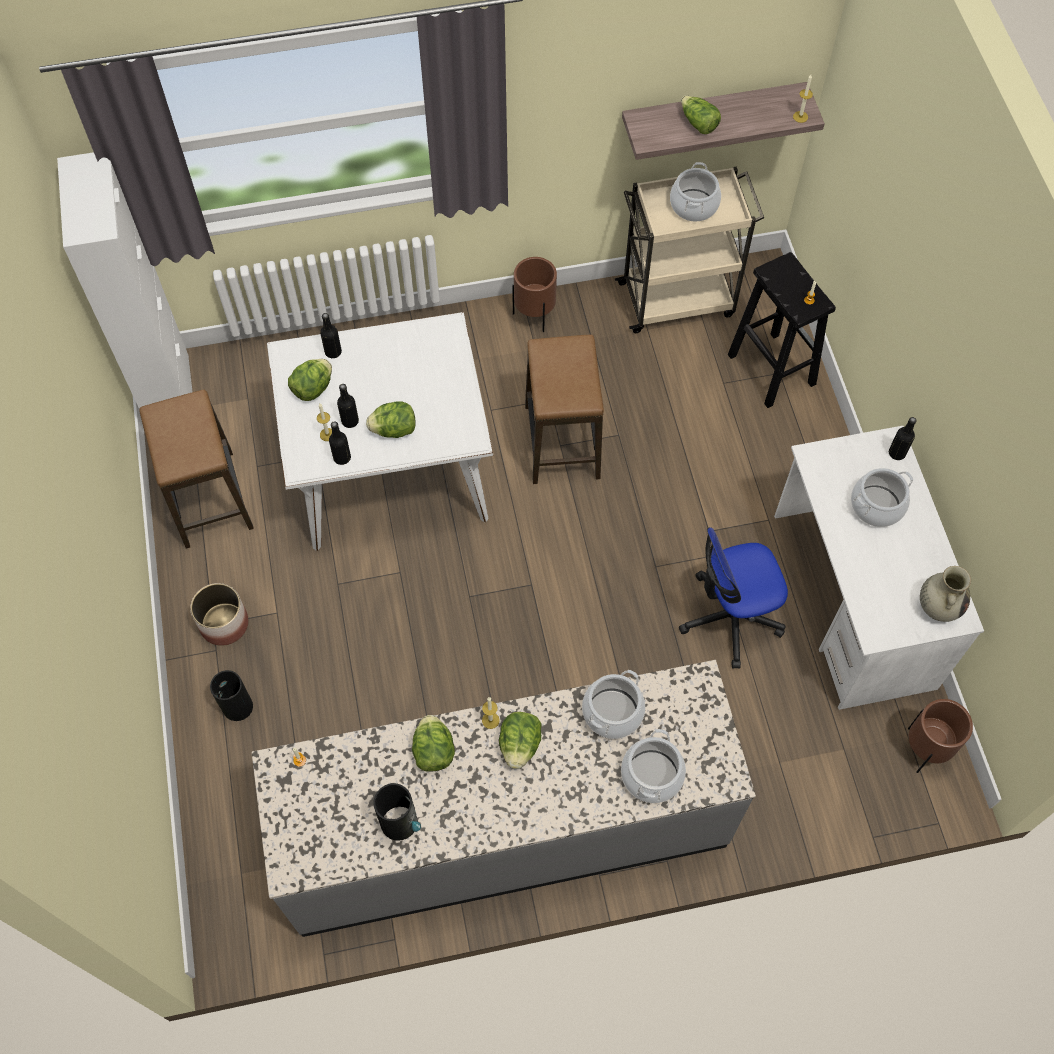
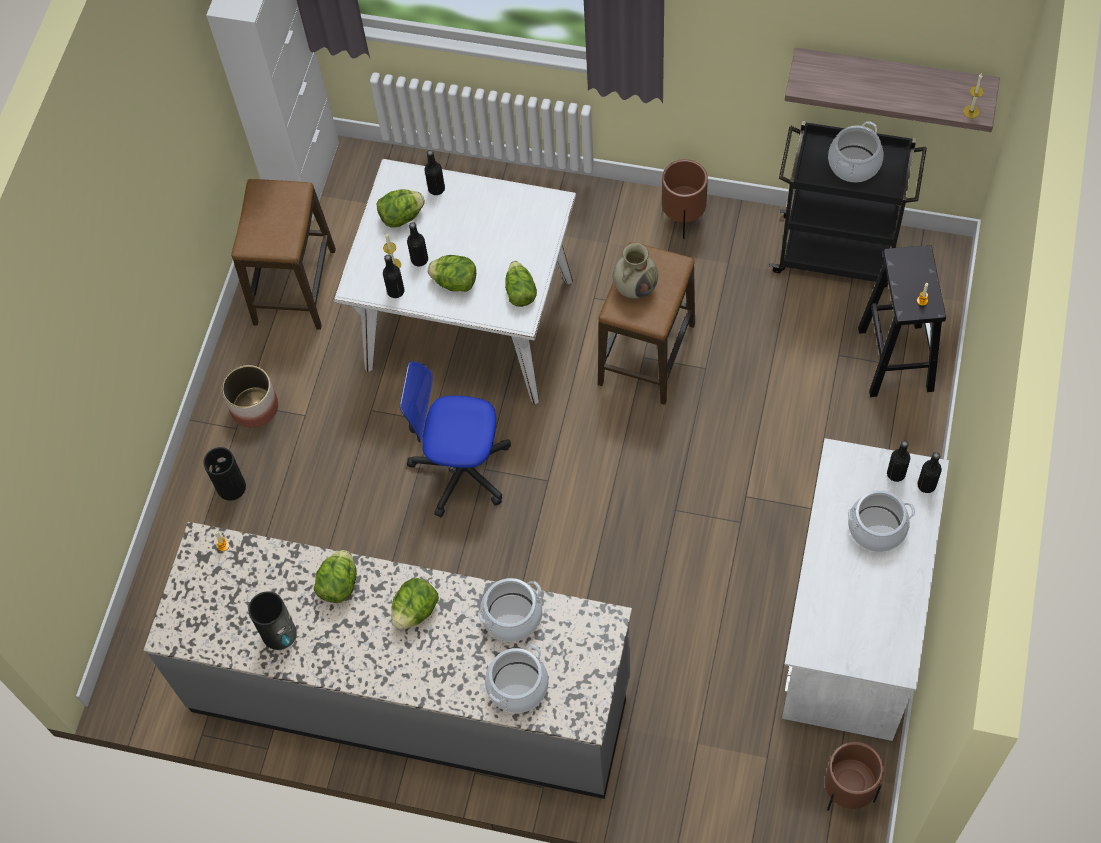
camera: 30 degrees right, 0 degrees up
(490, 720) = (401, 578): candle -> none
(678, 299) = (837, 253): beige cart -> black cart
(698, 123) = (863, 84): lettuce -> lettuce (520, 291)
(730, 617) = (722, 587): office chair -> office chair (461, 469)
(867, 453) = (896, 474): none -> black bottle
(938, 606) = (883, 647): beige vase -> beige vase (635, 287)

